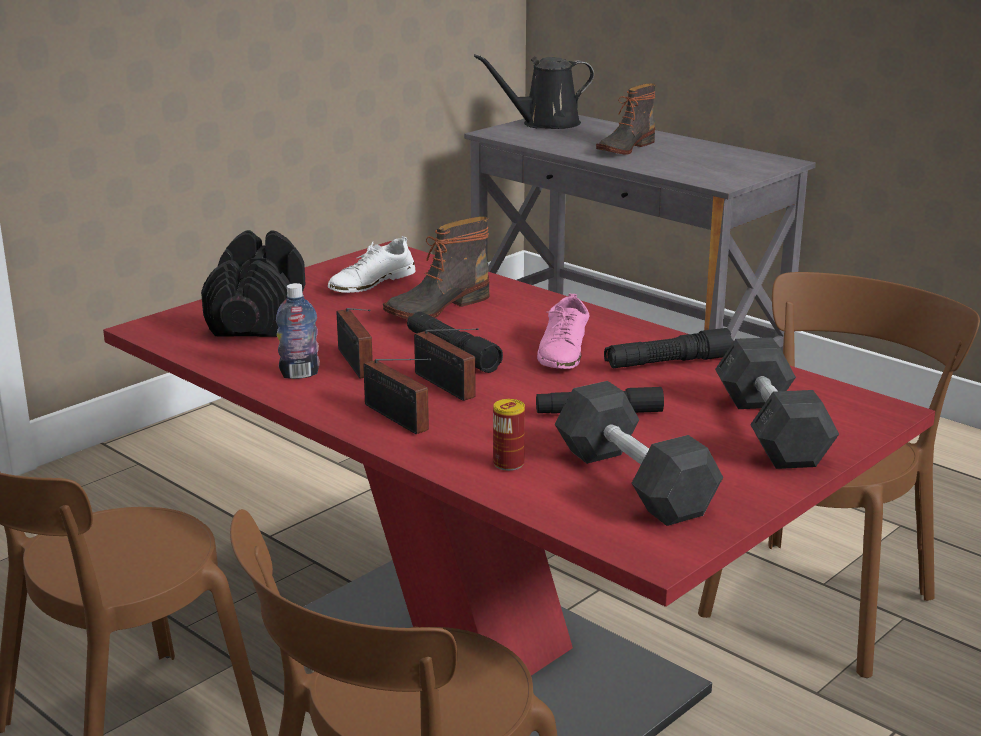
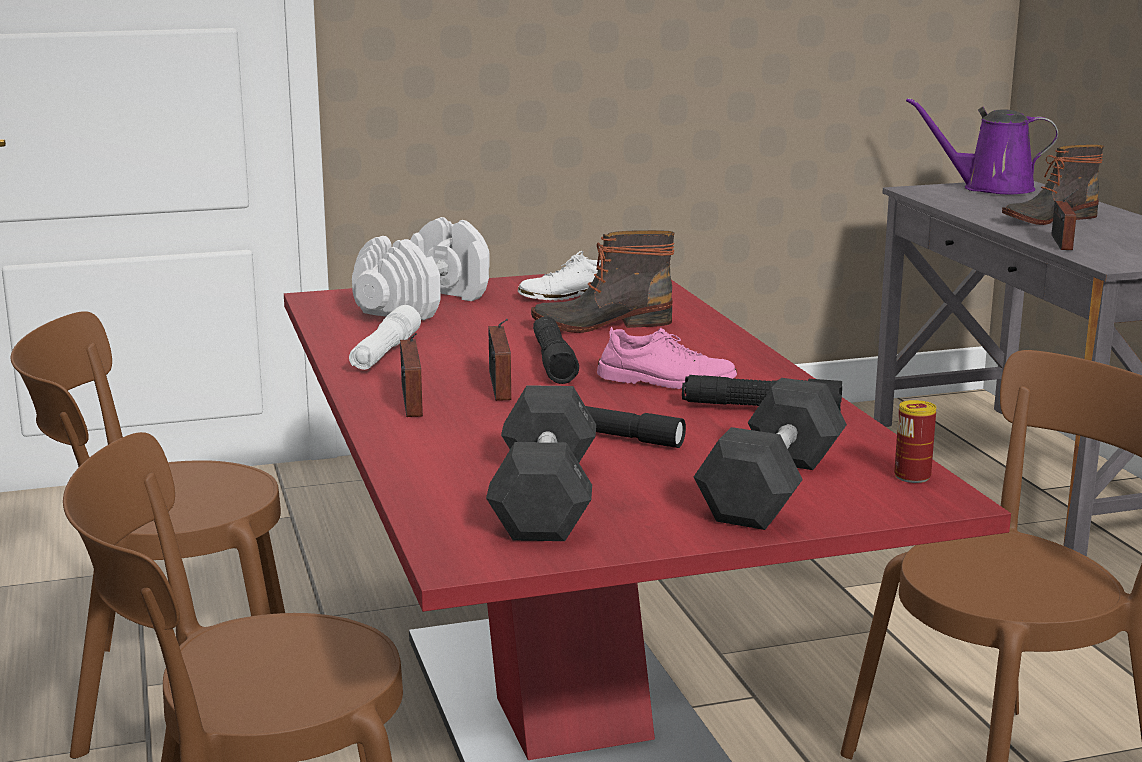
camera: 30 degrees right, 5 degrees down
(257, 317) = (424, 305): black dumbbell -> white dumbbell
(299, 374) = (385, 353): bottle -> white flashlight
(355, 364) = (447, 355): radio -> radio (1061, 243)
(508, 464) = (450, 457): can -> can (912, 476)
(545, 124) = (990, 188): black watering can -> purple watering can
(563, 351) = (666, 380): pink shoe -> pink shoe turned 120 degrees counterclockwise

